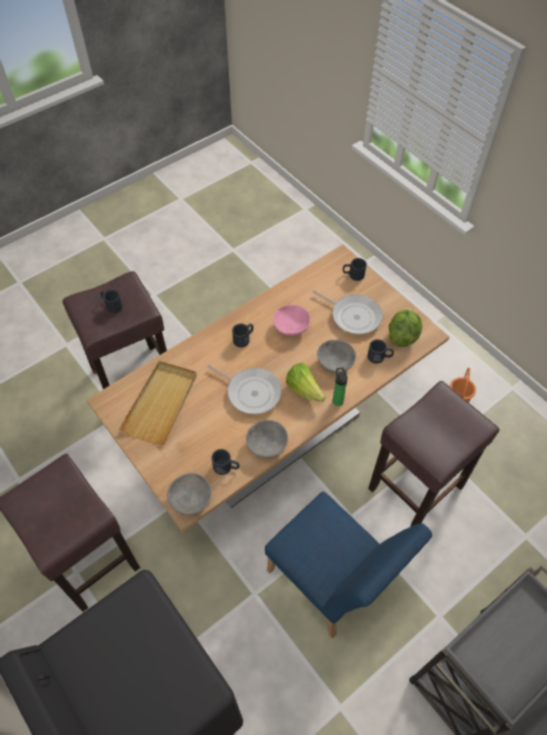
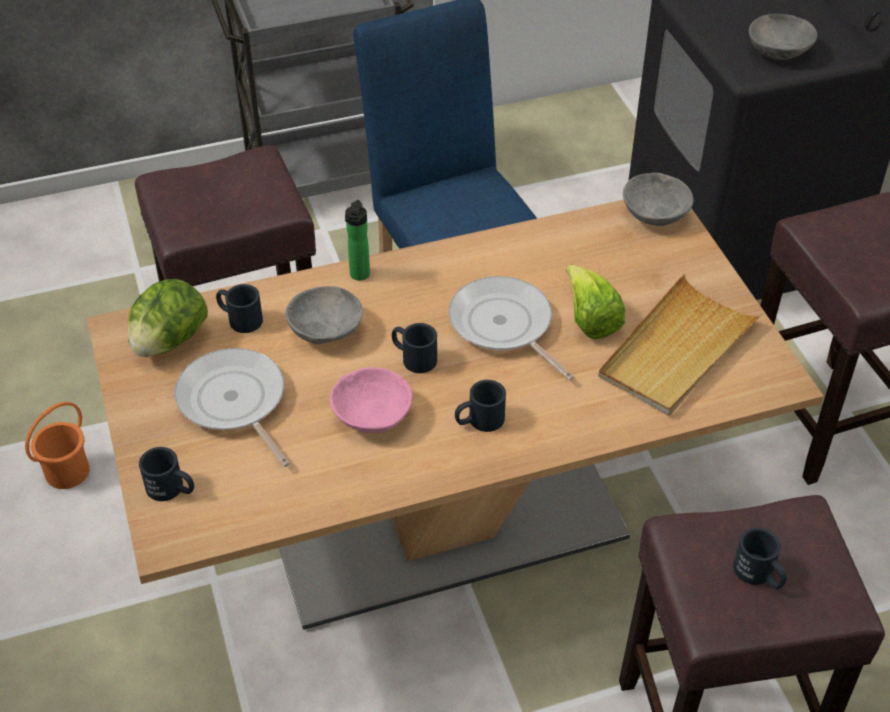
camera: 160 degrees left, 10 degrees down
(226, 467) = (587, 237): black mug -> black mug (413, 357)
(266, 445) = (511, 248): grey bowl -> grey bowl (779, 52)
(304, 389) = (407, 305): lettuce -> lettuce (590, 319)

